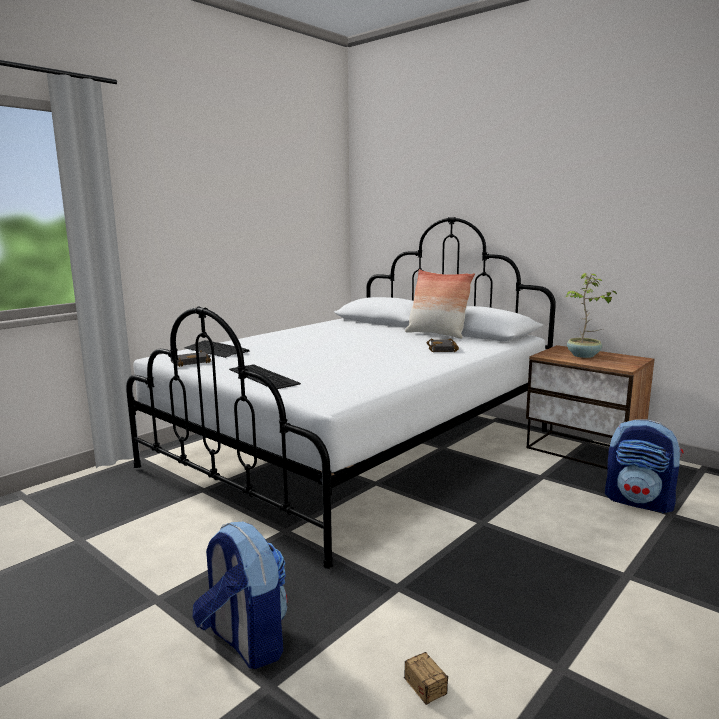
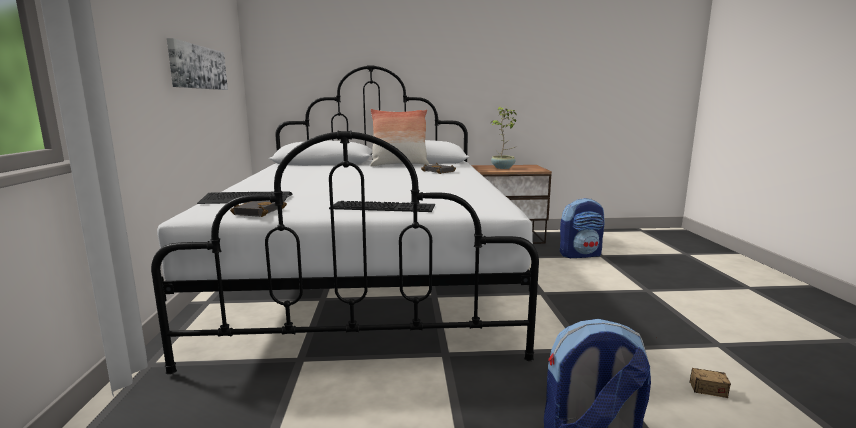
camera: 45 degrees left, 0 degrees up
(264, 230) = (198, 67): none -> picture

